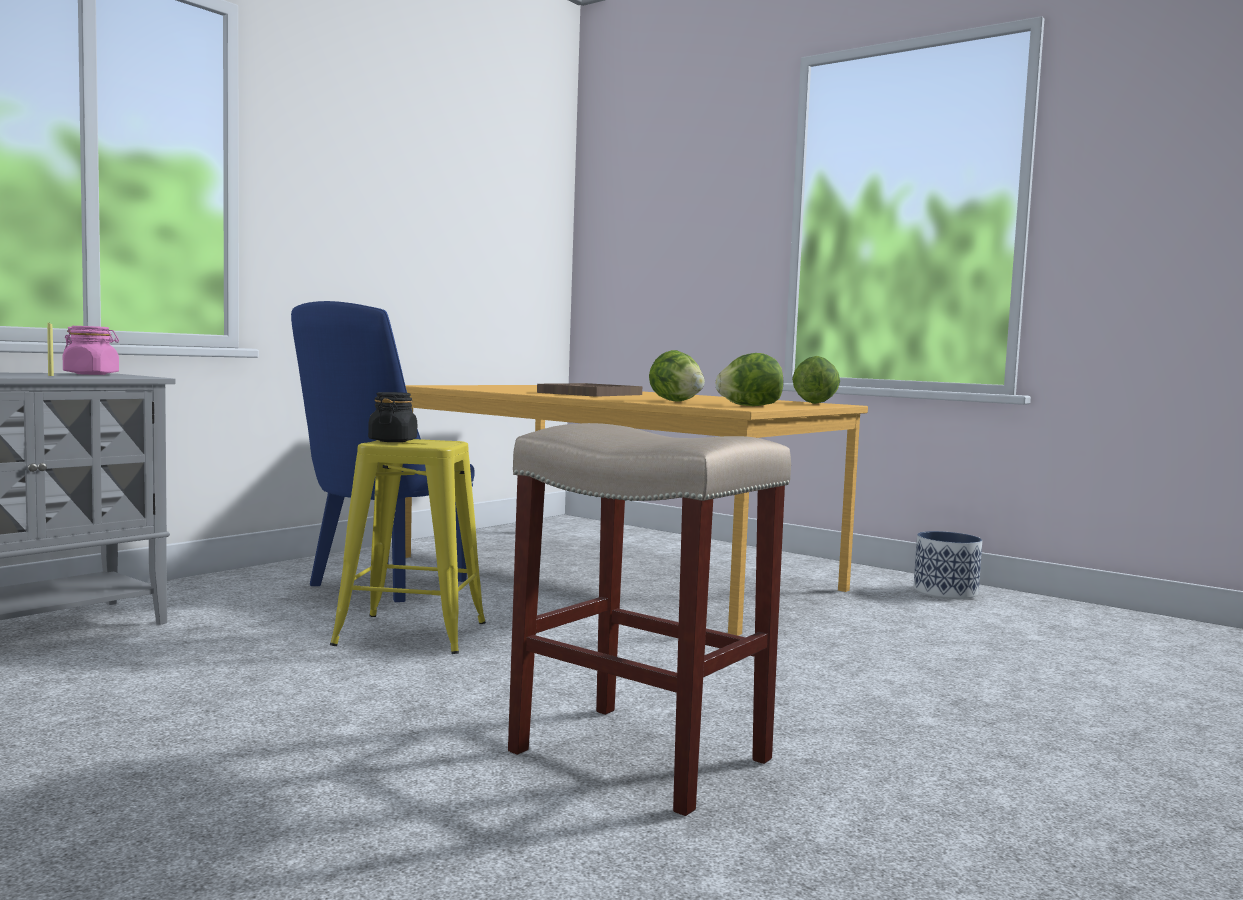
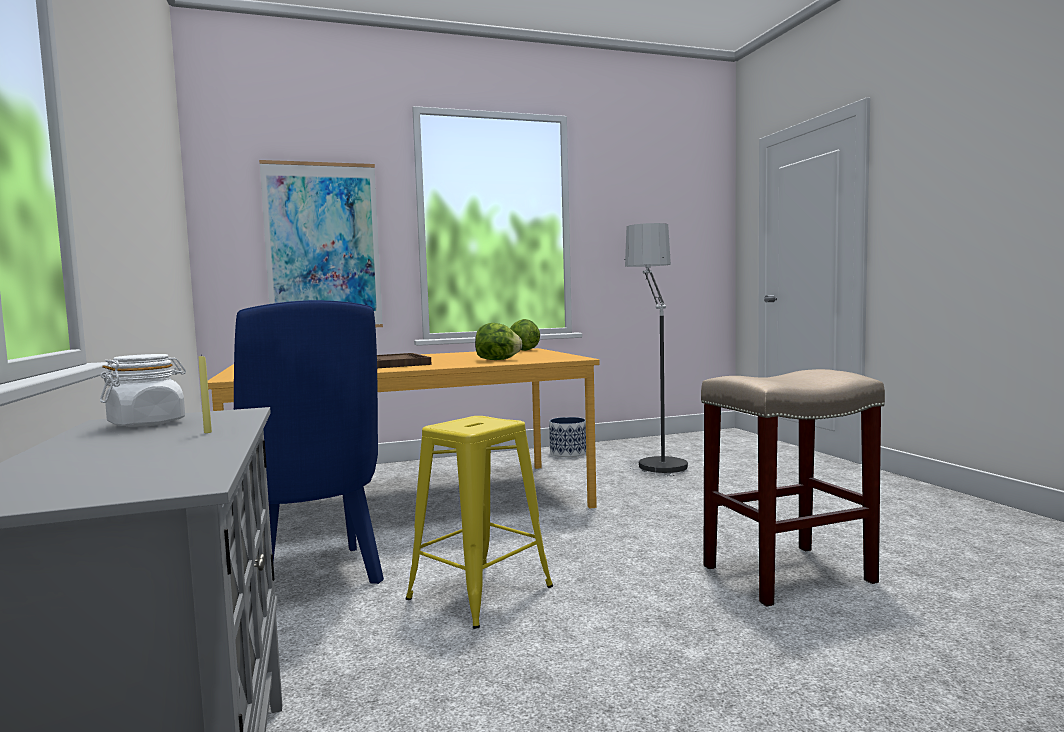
camera: 55 degrees left, 0 degrees up
(91, 374) = (147, 423): pink jar -> white jar
(393, 441) = (460, 426): black jar -> none
(685, 257) = (323, 247): none -> picture
(749, 406) = (549, 356): lettuce -> none
(1031, 634) = (654, 459): none -> floor lamp

